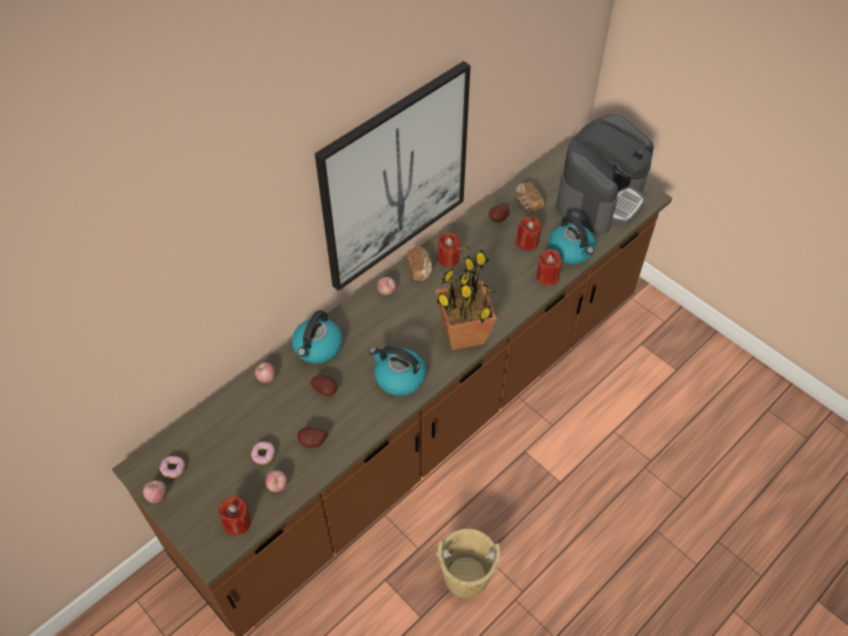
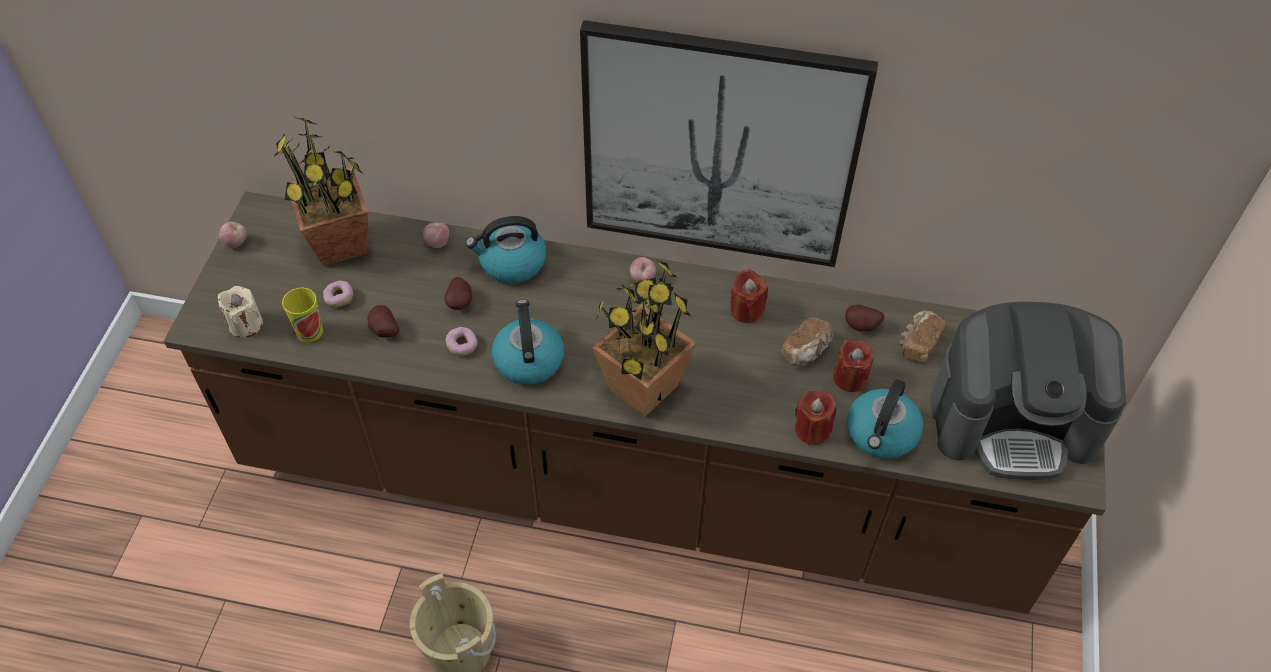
camera: 55 degrees right, 0 degrees up
(173, 469) = (274, 237): donut -> donut (462, 345)
(216, 432) = (340, 243): none -> potted plant
(237, 522) = (245, 324): red candle -> beige candle
(277, 486) = (310, 331): apple -> cup
(420, 269) = (704, 291): bread -> bread (807, 351)

